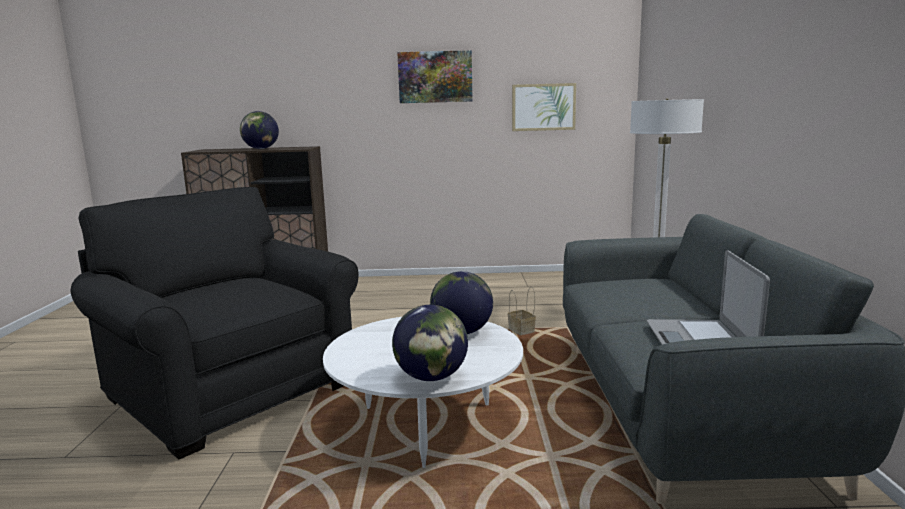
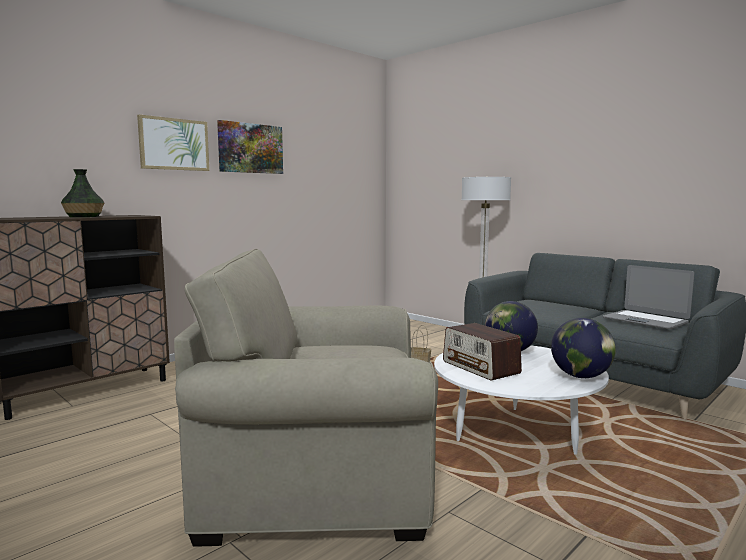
camera: 45 degrees left, 5 degrees down
(231, 391) = (317, 478): black armchair -> beige armchair
(261, 149) = (84, 216): globe -> vase
(384, 338) = (480, 367): none -> radio
(543, 107) = (331, 182): picture -> picture (174, 144)

